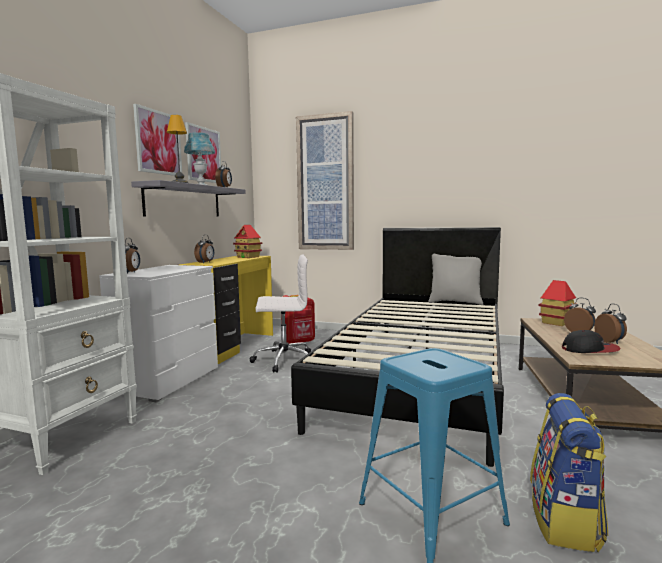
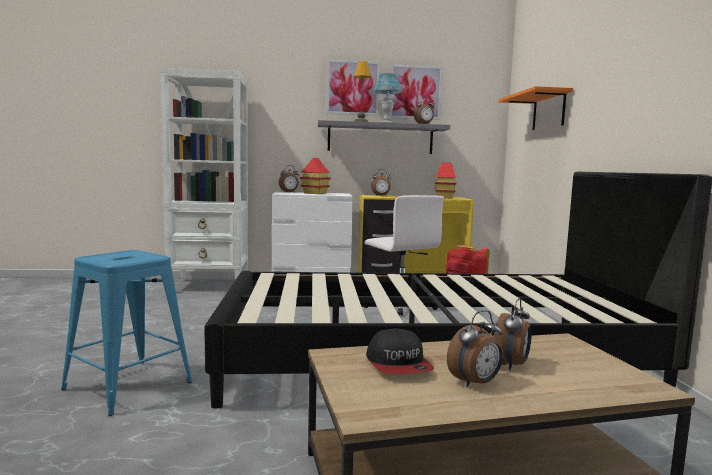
camera: 65 degrees right, 0 degrees up
(325, 183) = (548, 111): picture -> orange shelf
(455, 302) = (621, 303): grey pillow -> none
(556, 323) = (571, 353): toy house -> toy house (315, 193)
(566, 522) = (112, 442): backpack -> none

